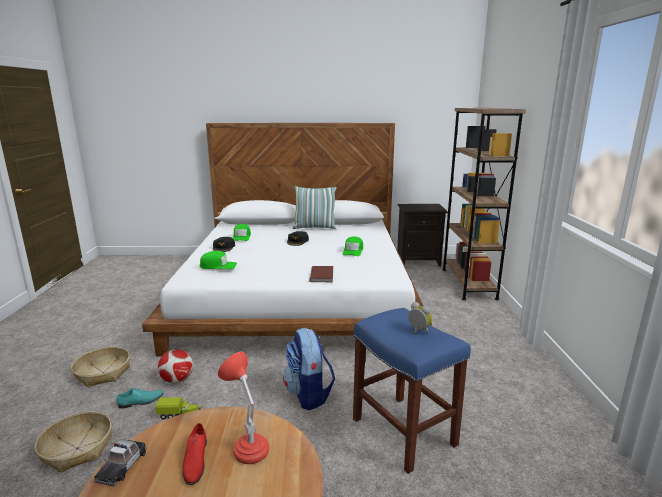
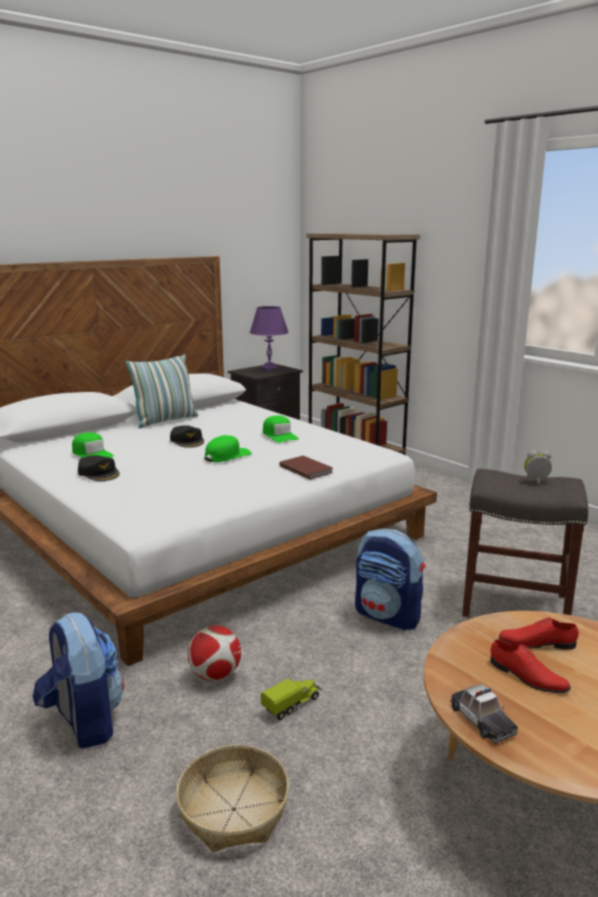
camera: 40 degrees left, 0 degrees up
(103, 372) = (83, 722): basket -> backpack
(141, 401) = (214, 719): turquoise shoe -> none
(218, 266) = (159, 495): green cap -> green cap (227, 456)
(247, 445) = (536, 642): red table lamp -> red shoe
(402, 431) = (513, 605): blue stool -> grey stool
(425, 207) = (269, 369): none -> purple table lamp

